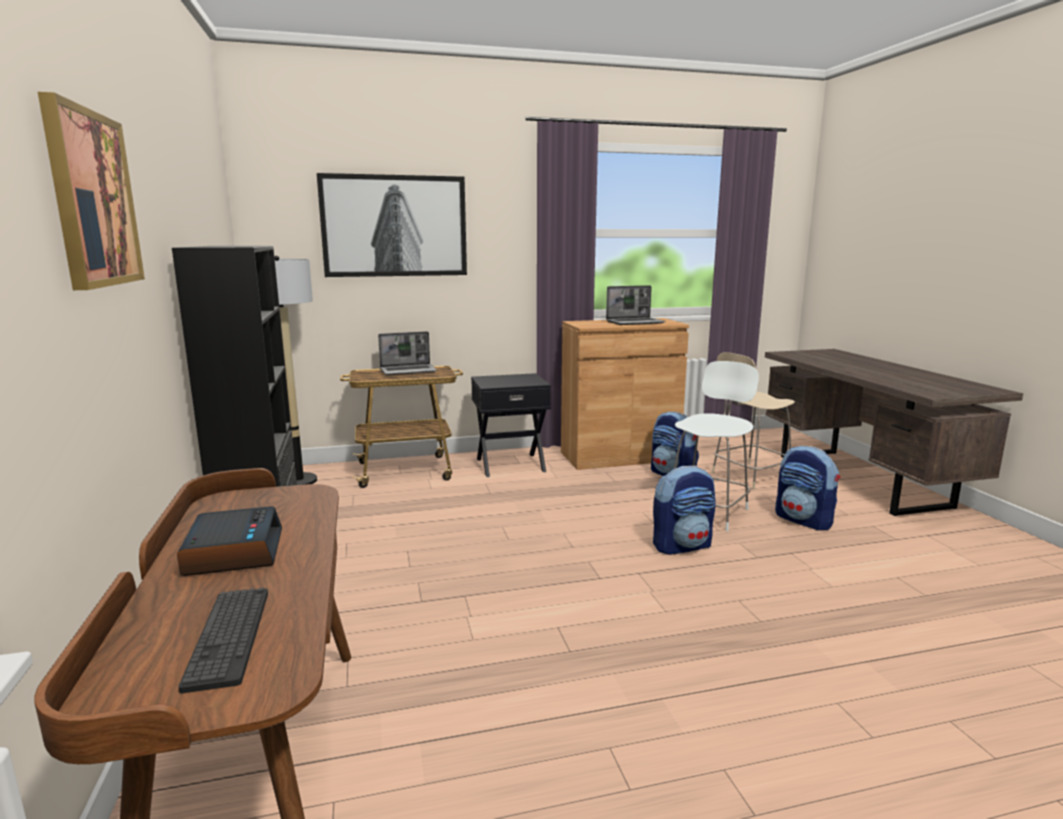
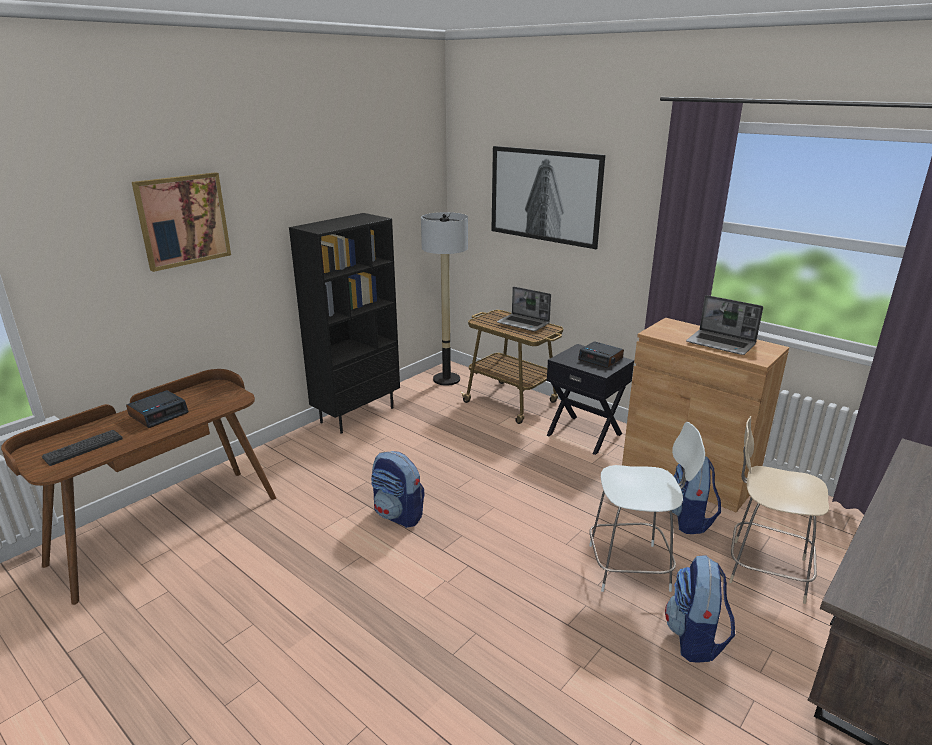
camera: 55 degrees right, 10 degrees up
(515, 378) = (601, 359): none -> alarm clock
(682, 545) = (540, 573): backpack -> backpack (398, 515)

